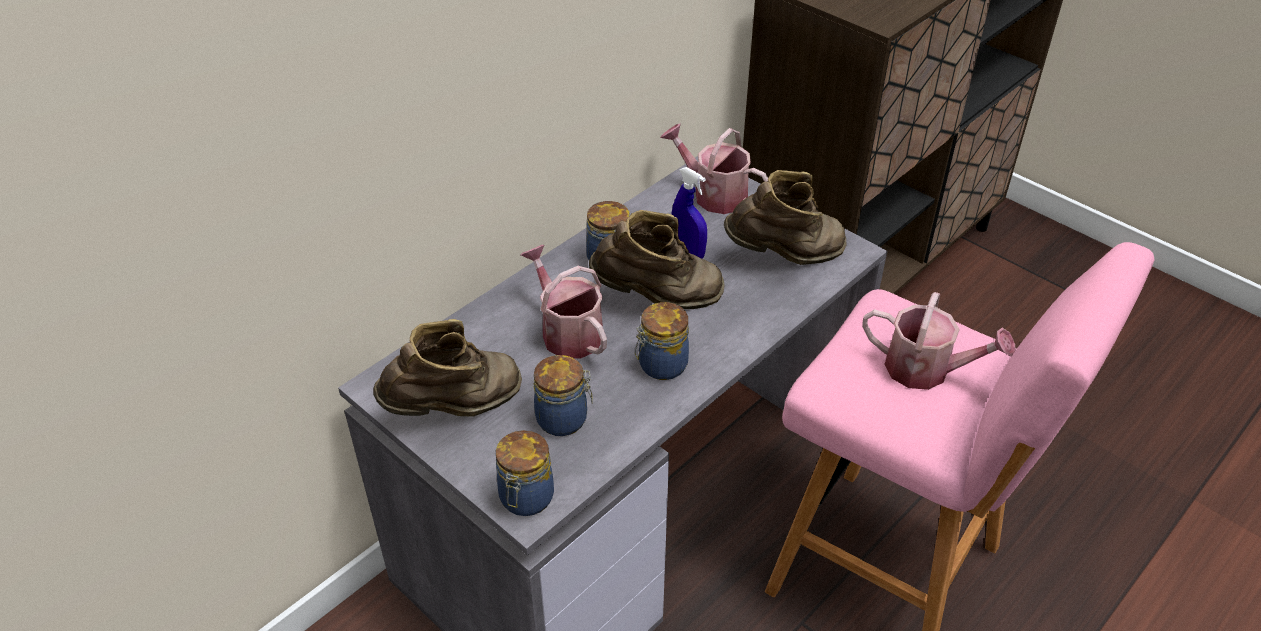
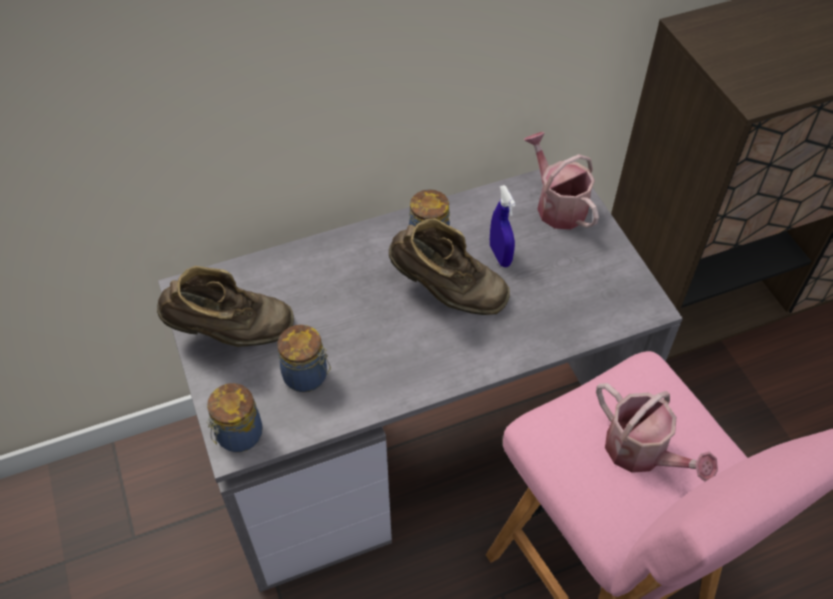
camera: 25 degrees right, 10 degrees up
(567, 331) = (356, 295): watering can -> none
(661, 365) = (412, 357): jar -> none
(785, 258) = (583, 292): brown boot -> none

